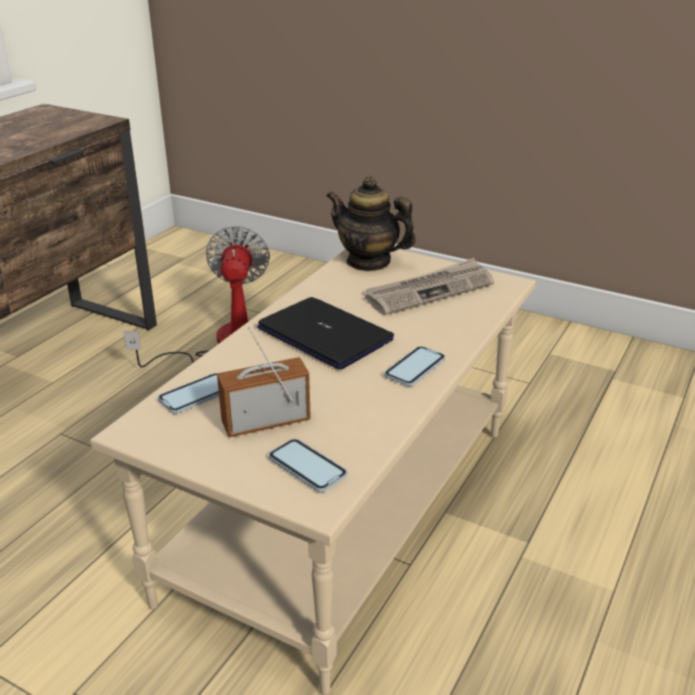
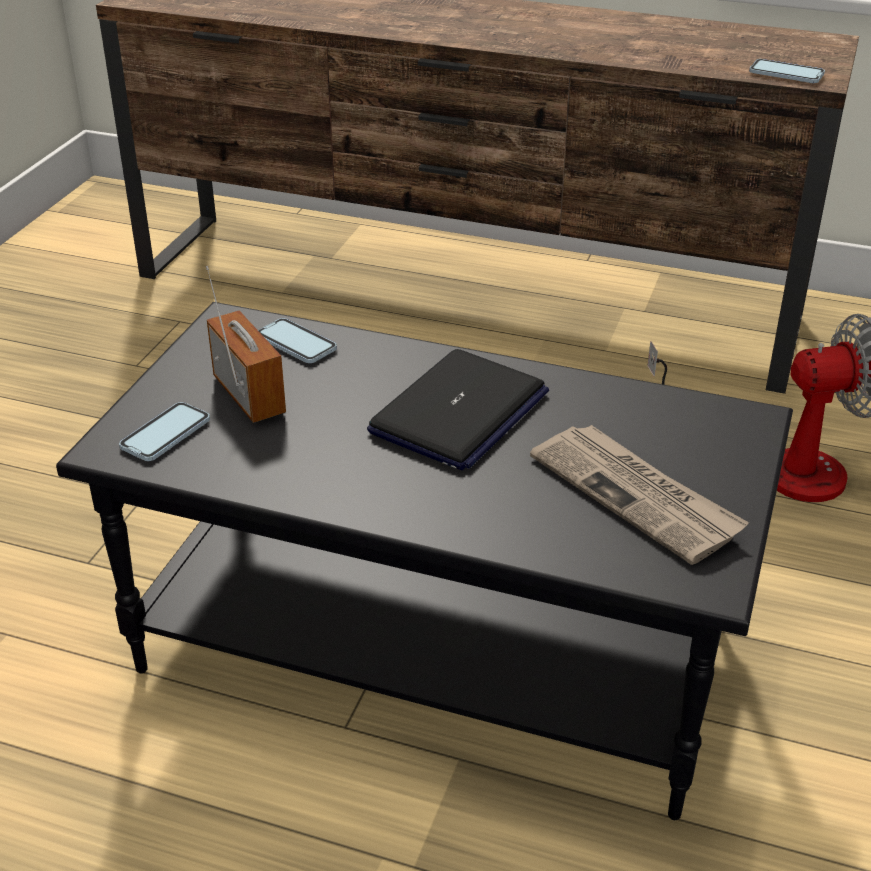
camera: 80 degrees right, 5 degrees up
(347, 513) = (431, 652): beige coffee table -> black coffee table
(368, 262) = (710, 426): teapot -> none
(415, 368) = (391, 496): phone -> phone (786, 74)

